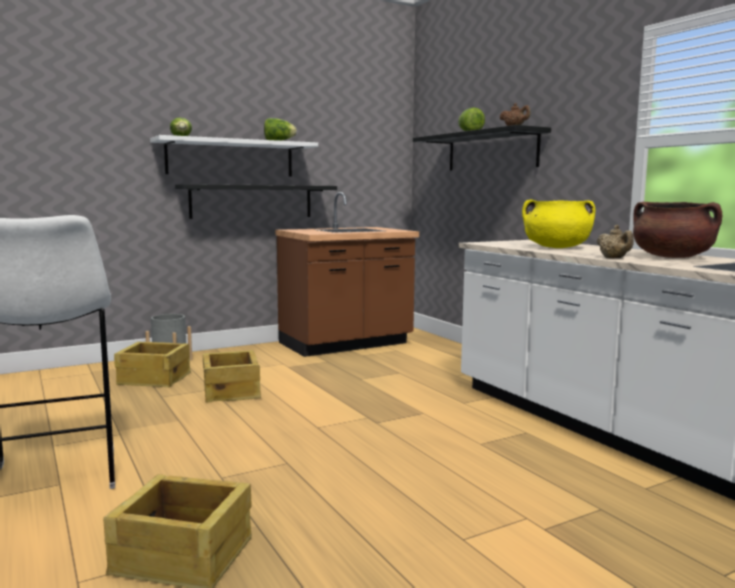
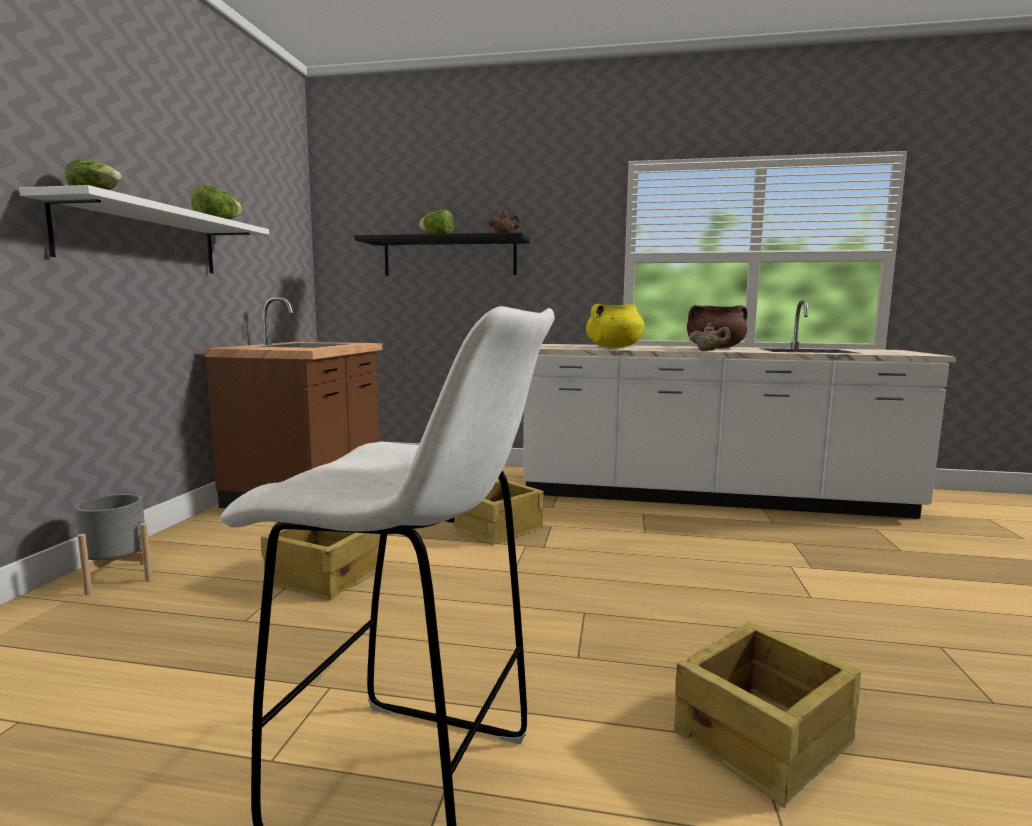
camera: 50 degrees left, 0 degrees up
(154, 378) = (157, 605): crate -> crate (497, 528)
(252, 201) = (171, 307): black shelf -> none

